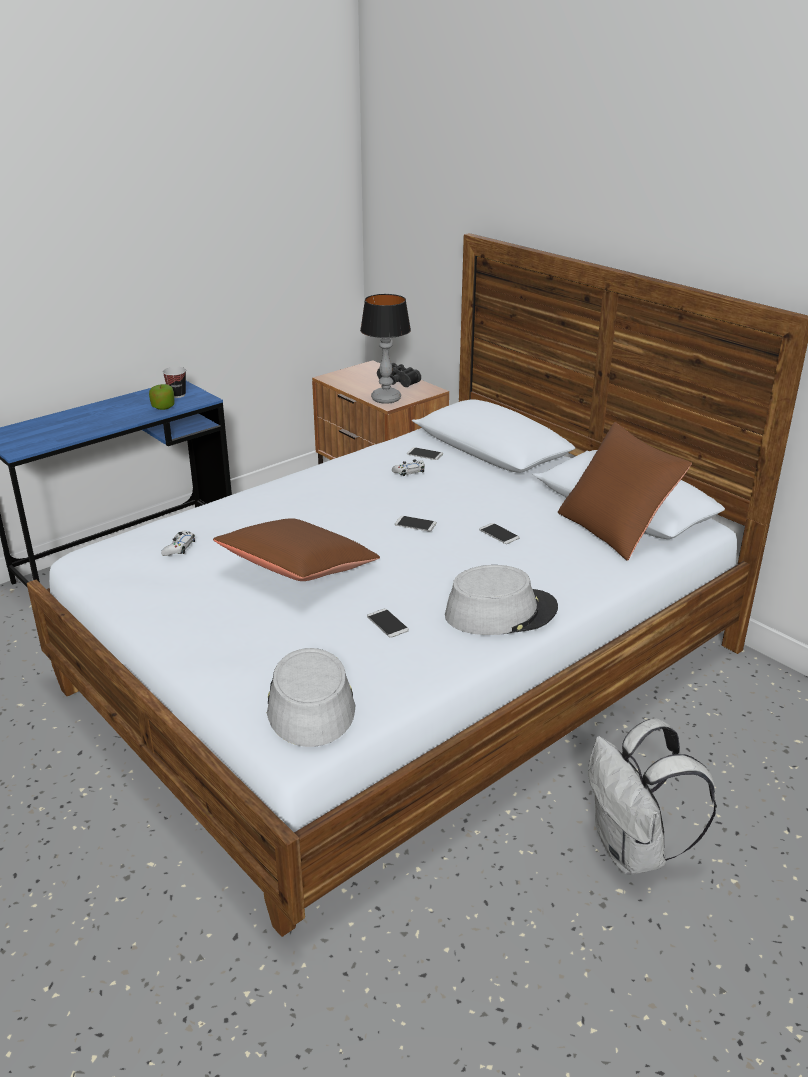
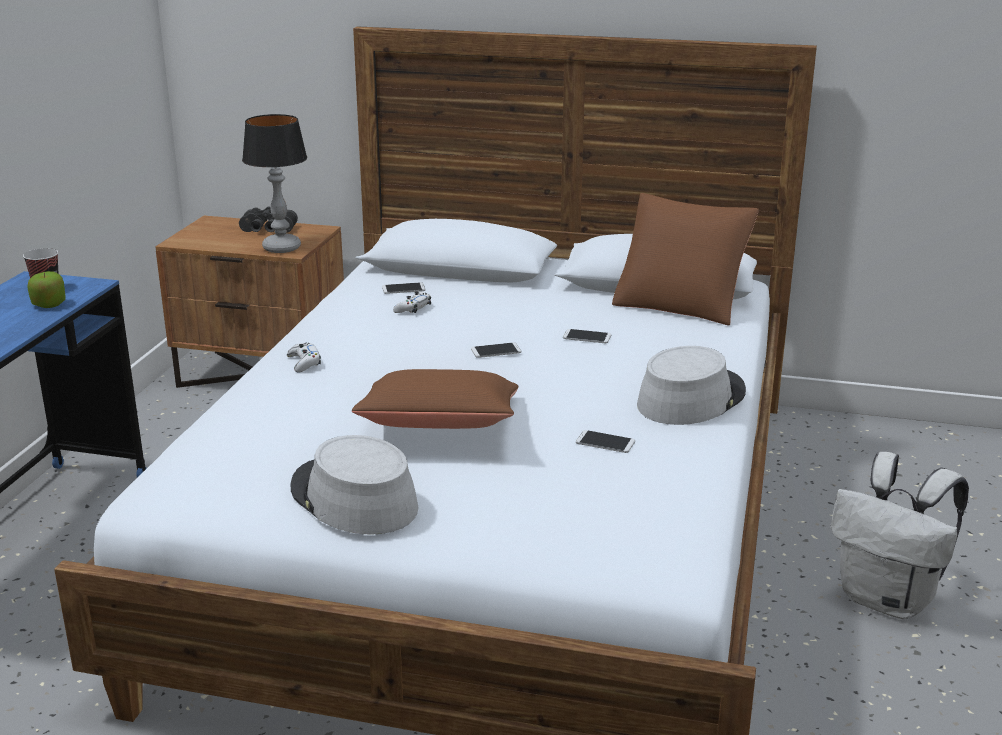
camera: 35 degrees left, 5 degrees down
(179, 548) = (271, 448): white game controller -> white game controller (304, 362)
(309, 702) = (643, 533): grey hat -> grey hat (353, 498)

